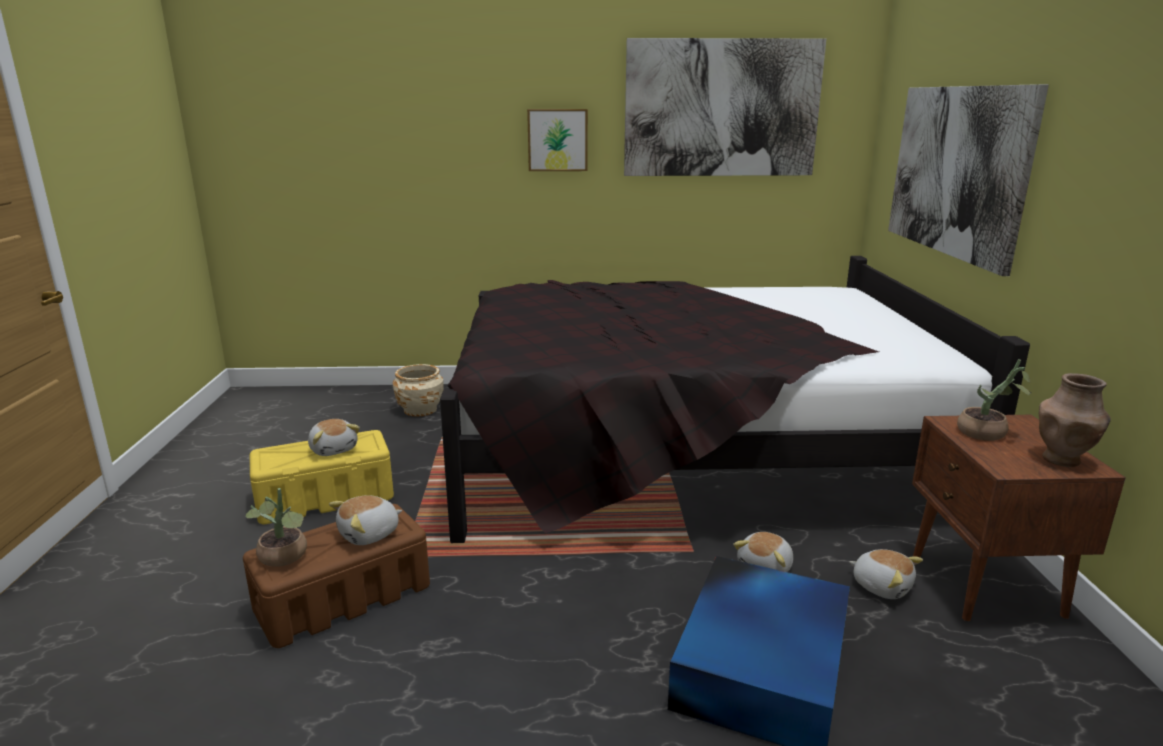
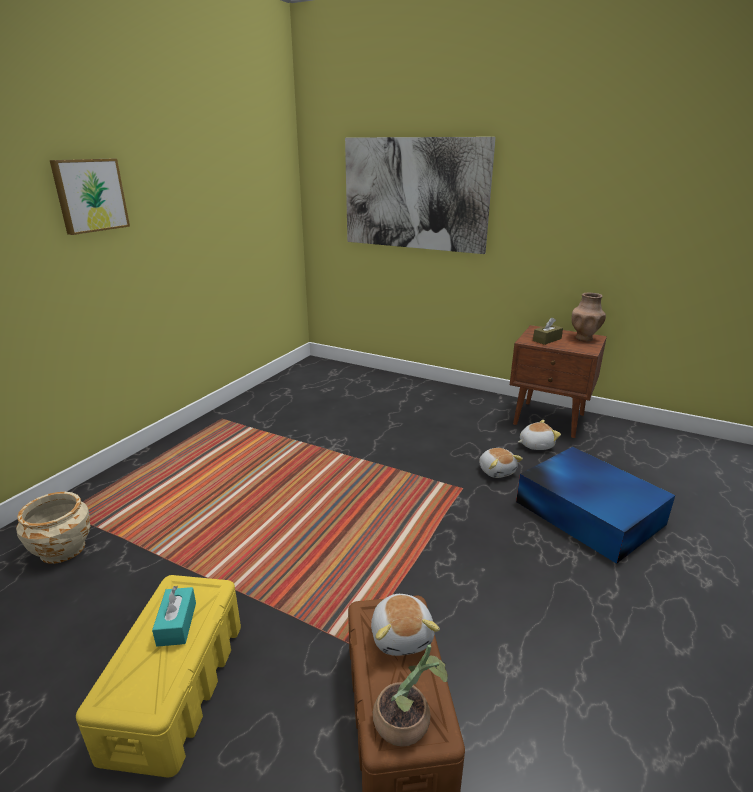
camera: 60 degrees left, 5 degrees up
(334, 449) = (177, 624): plush toy -> turquoise tissue box
(685, 450) = (334, 440): black bed -> none
(721, 108) = (216, 155): picture -> none
(987, 434) = (547, 340): potted plant -> brown tissue box

